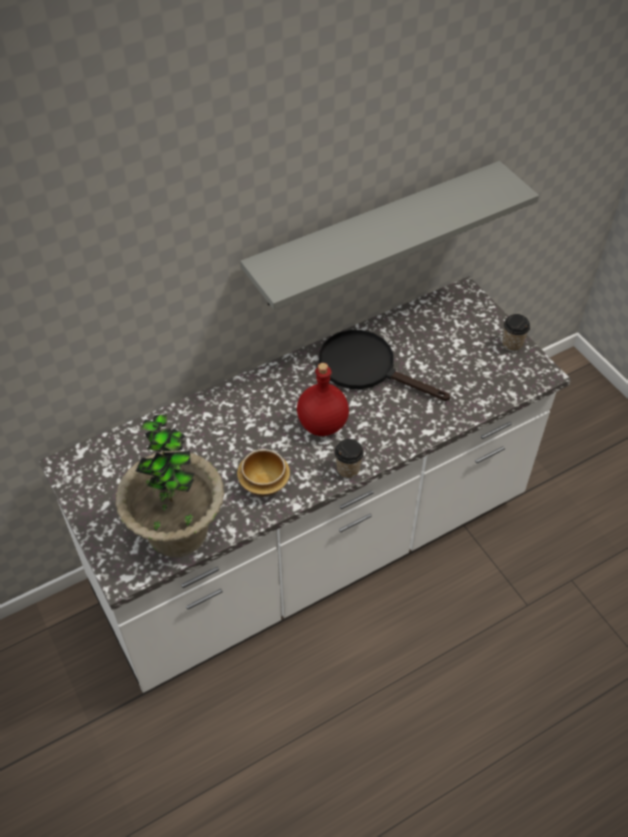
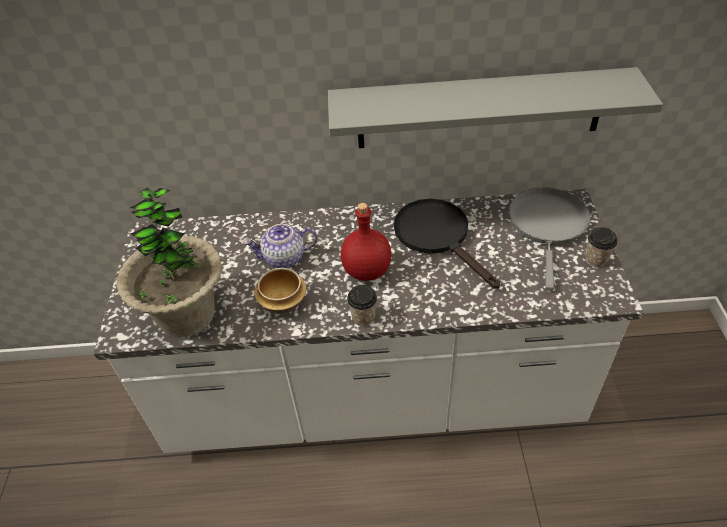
camera: 30 degrees right, 5 degrees down
(235, 440) = (285, 258): none -> teapot
(455, 324) = (547, 225): none -> grey frying pan

